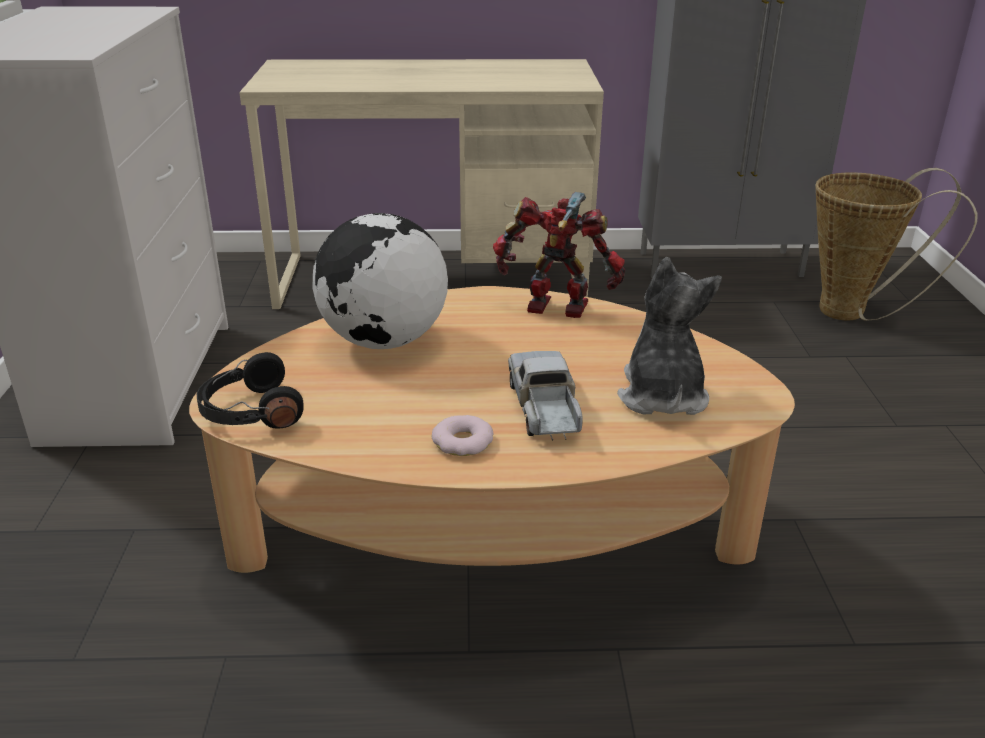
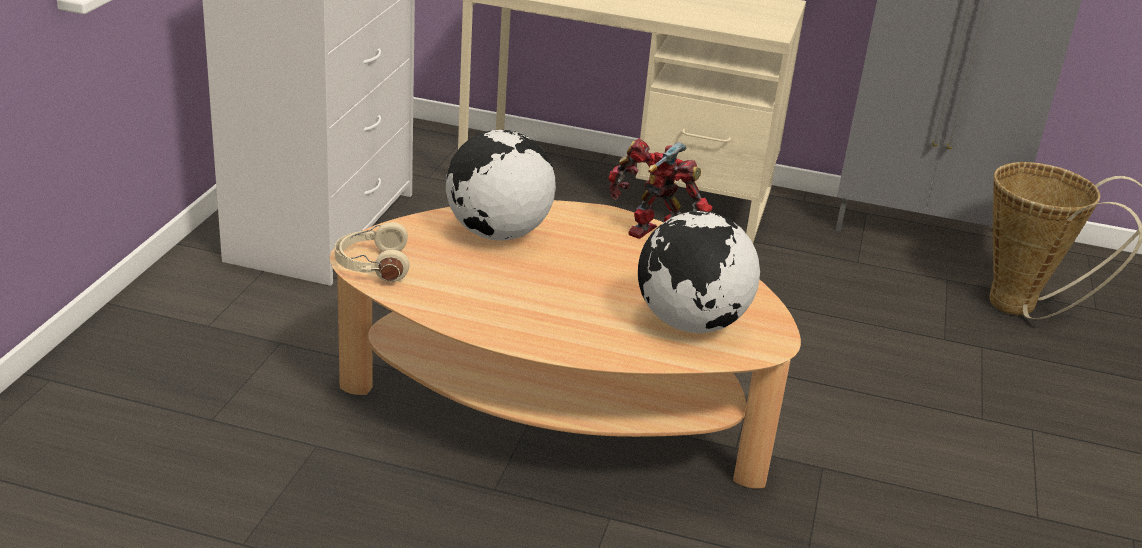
camera: 15 degrees right, 0 degrees up
(250, 412) = (372, 265): black headphones -> beige headphones
(463, 442) = (515, 321): donut -> none
(545, 409) = (591, 312): toy truck -> none
(661, 396) = (690, 324): plush toy -> globe

